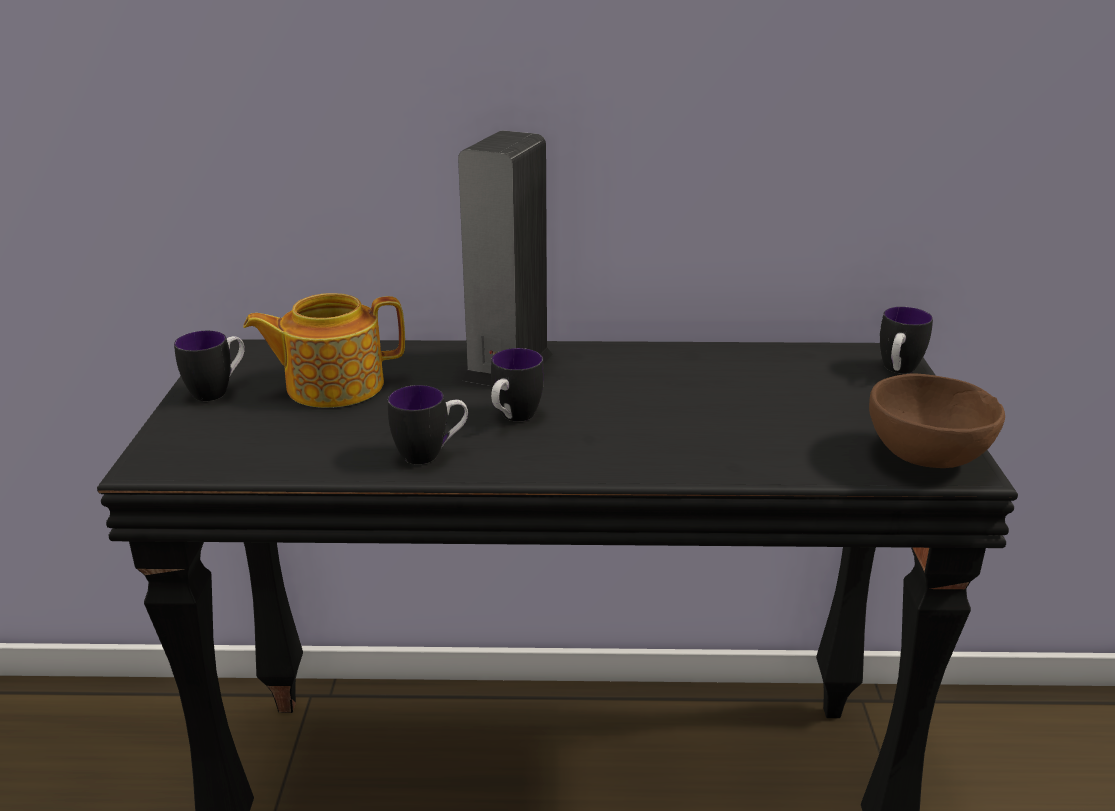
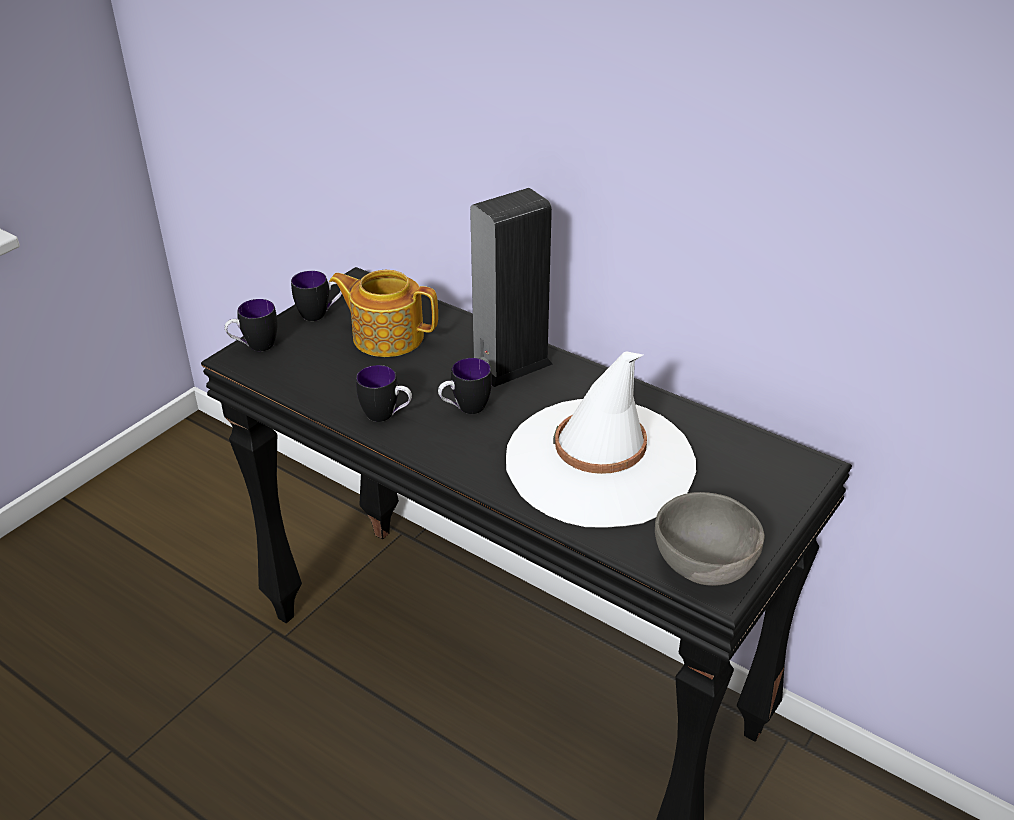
camera: 35 degrees right, 10 degrees up
(713, 414) = (599, 463): none -> white hat
(897, 371) = (794, 484): mug -> mug (255, 347)
(927, 459) = (703, 568): brown bowl -> grey bowl

